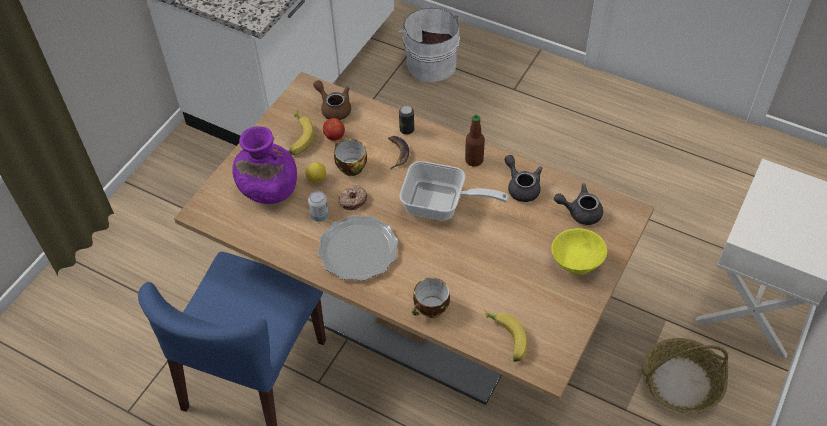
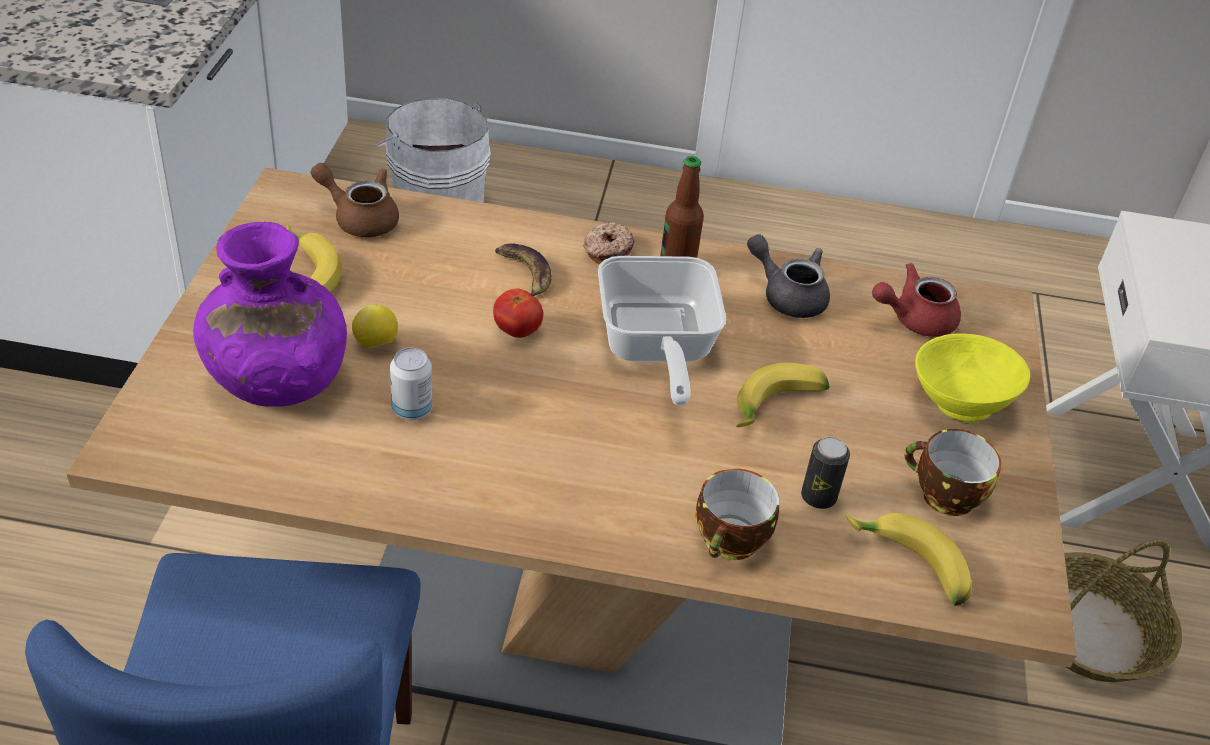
camera: 25 degrees left, 10 degrees down
(334, 136) = (382, 265): tomato -> tomato (517, 331)
(349, 167) = (437, 312): cup -> cup (943, 496)
(353, 200) = (470, 370): donut -> donut (607, 250)
(359, 250) = (525, 459): plate -> none
(407, 130) = (523, 234): can -> can (818, 497)
(441, 205) = (655, 350): frying pan -> frying pan turned 90 degrees clockwise
(485, 247) = (778, 408): none -> banana
(580, 212) = (914, 319): grey teapot -> red teapot

